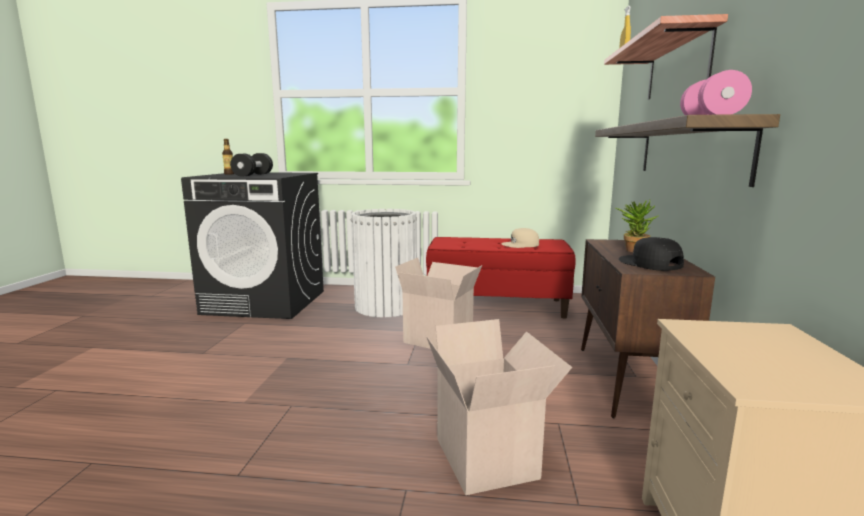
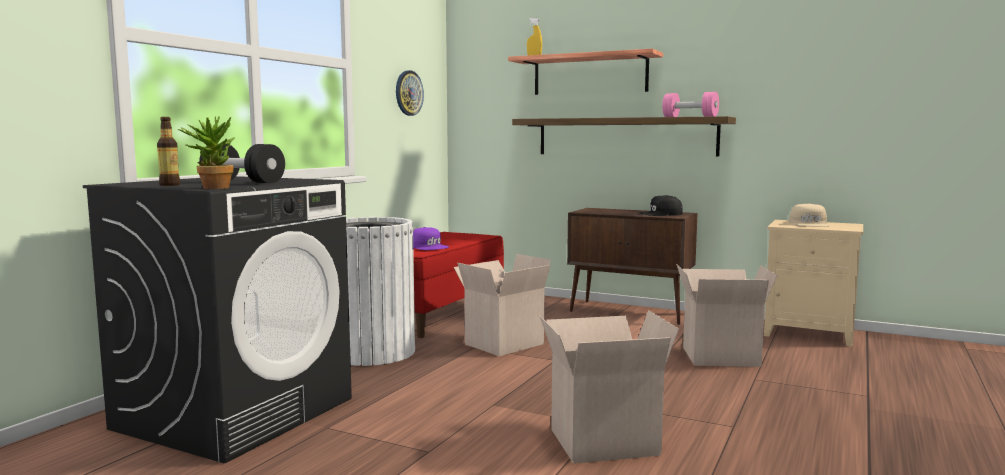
camera: 70 degrees left, 5 degrees down
(209, 407) = (604, 441): none -> cardboard box
(475, 244) = (428, 247): none -> purple cap
(520, 244) = (450, 239): beige cap -> beige cap (809, 224)
(546, 109) = (408, 93): none -> wall clock
(633, 250) = (617, 211): potted plant -> potted plant (211, 188)

